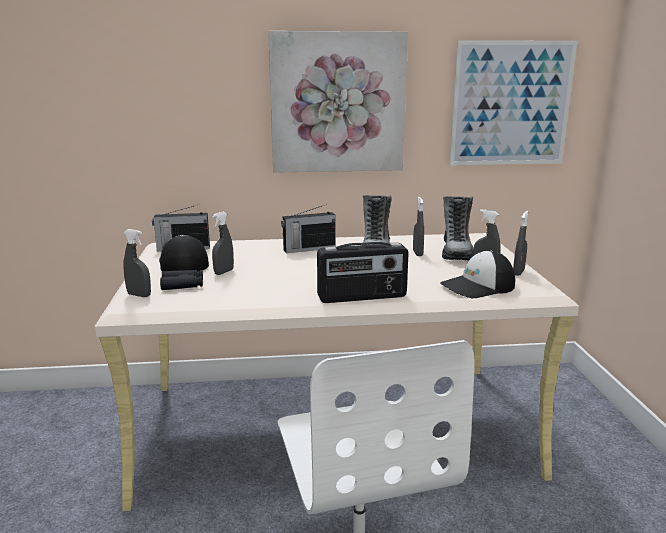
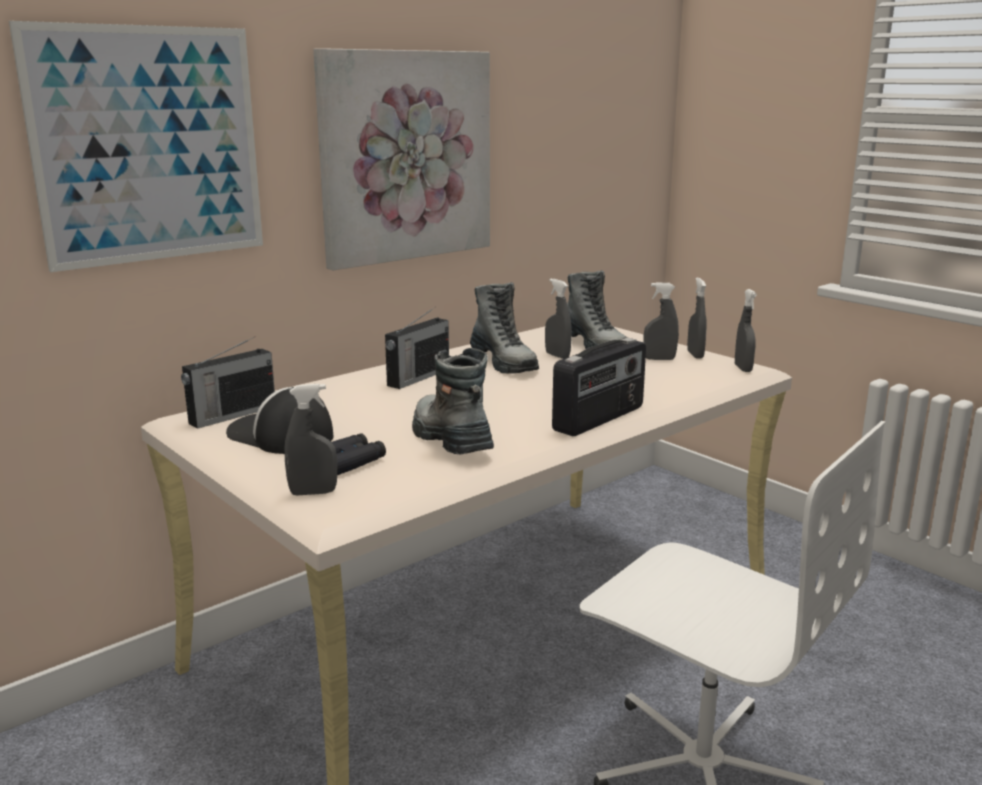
camera: 35 degrees left, 0 degrees up
(224, 272) = (368, 432): grey spray bottle -> grey spray bottle (743, 368)
(254, 287) = (450, 440): none -> boot
(478, 286) = (688, 378): cap -> none
(511, 104) = (590, 147): picture -> picture (149, 145)

